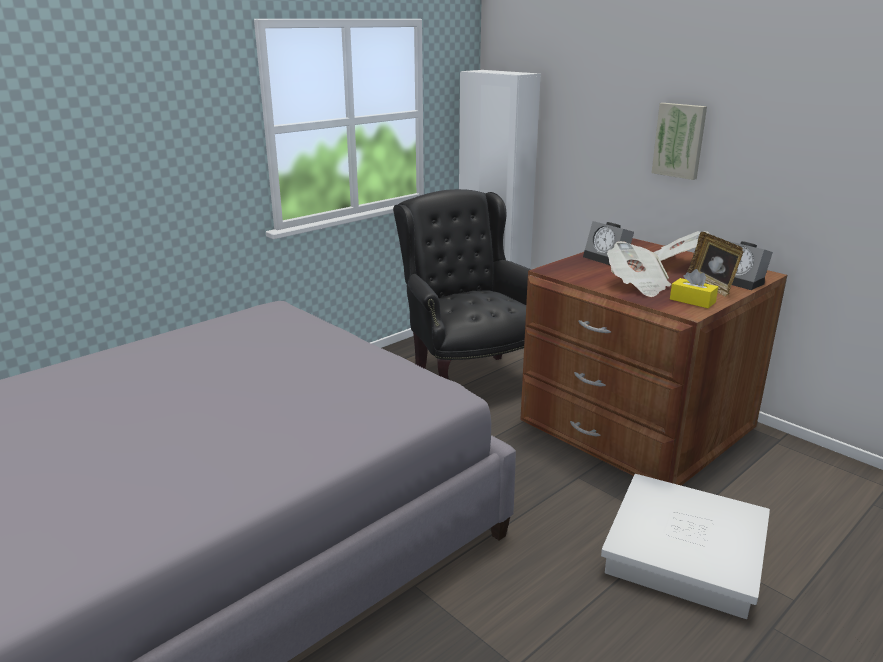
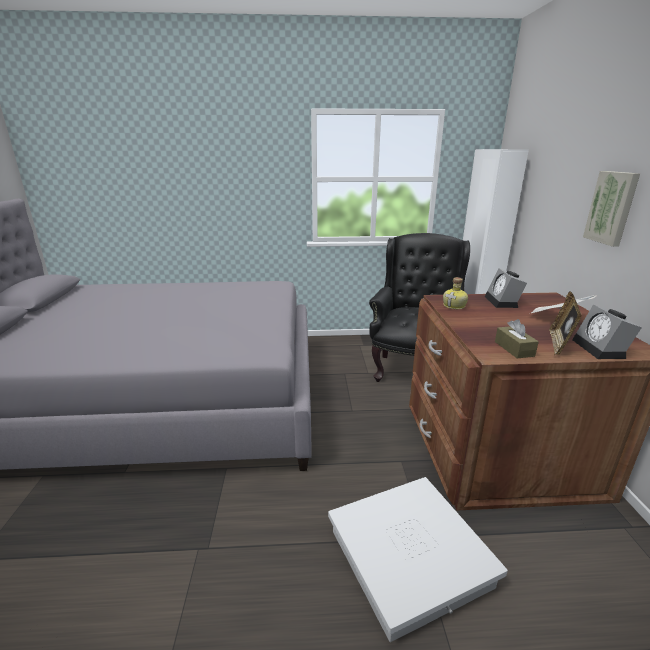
camera: 40 degrees right, 0 degrees up
(578, 274) = (455, 306): none -> bottle
(637, 285) = (487, 325): newspaper -> none
(692, 301) = (514, 349): yellow tissue box -> brown tissue box

